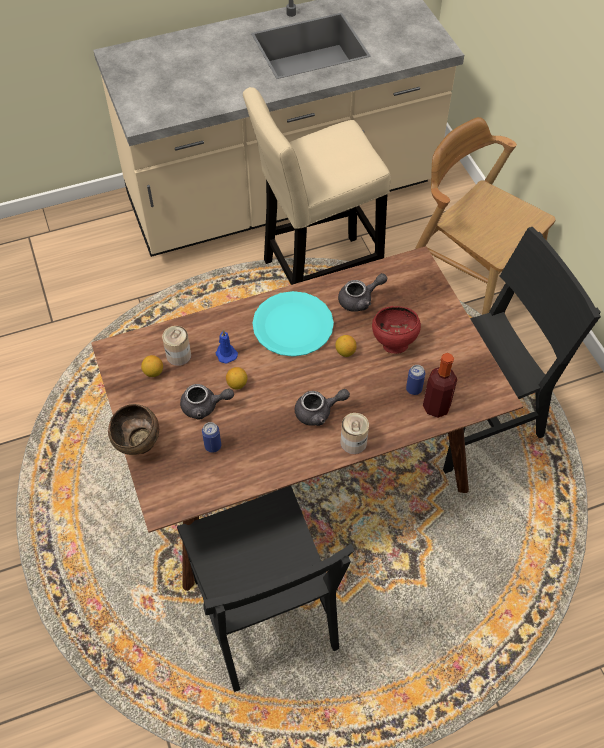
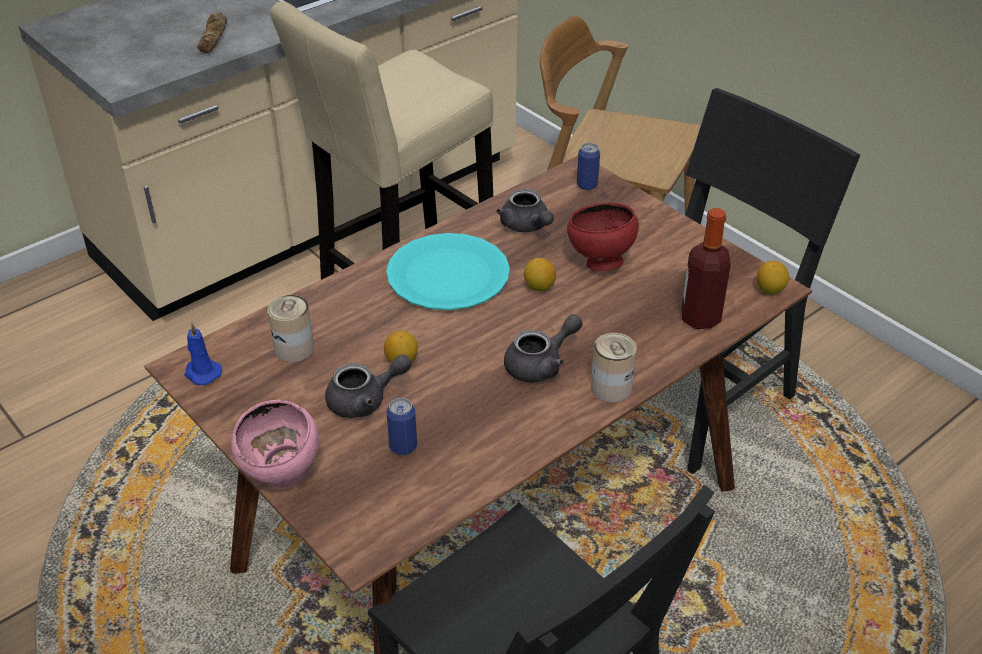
camera: 20 degrees left, 15 degrees down
(139, 445) = (283, 477): brown bowl -> pink bowl
(153, 372) = (264, 378): lemon -> lemon (770, 290)
(212, 91) = (214, 37): none -> bread
(225, 353) = (365, 329): blue candle -> blue candle (202, 373)
(360, 300) = (526, 226): grey teapot -> grey teapot turned 105 degrees clockwise
(414, 389) = (658, 306): can -> can (587, 185)

